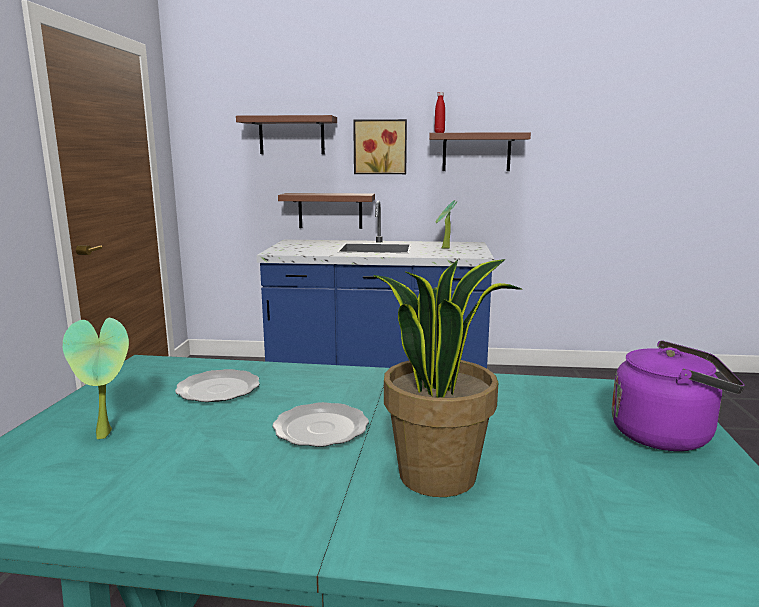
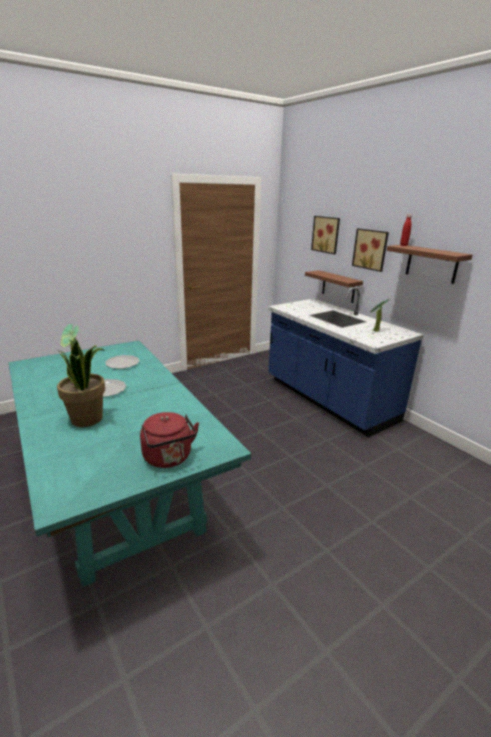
camera: 50 degrees right, 10 degrees up
(291, 135) = (326, 234): brown shelf -> picture
(667, 435) = (169, 458): purple kettle -> red kettle

